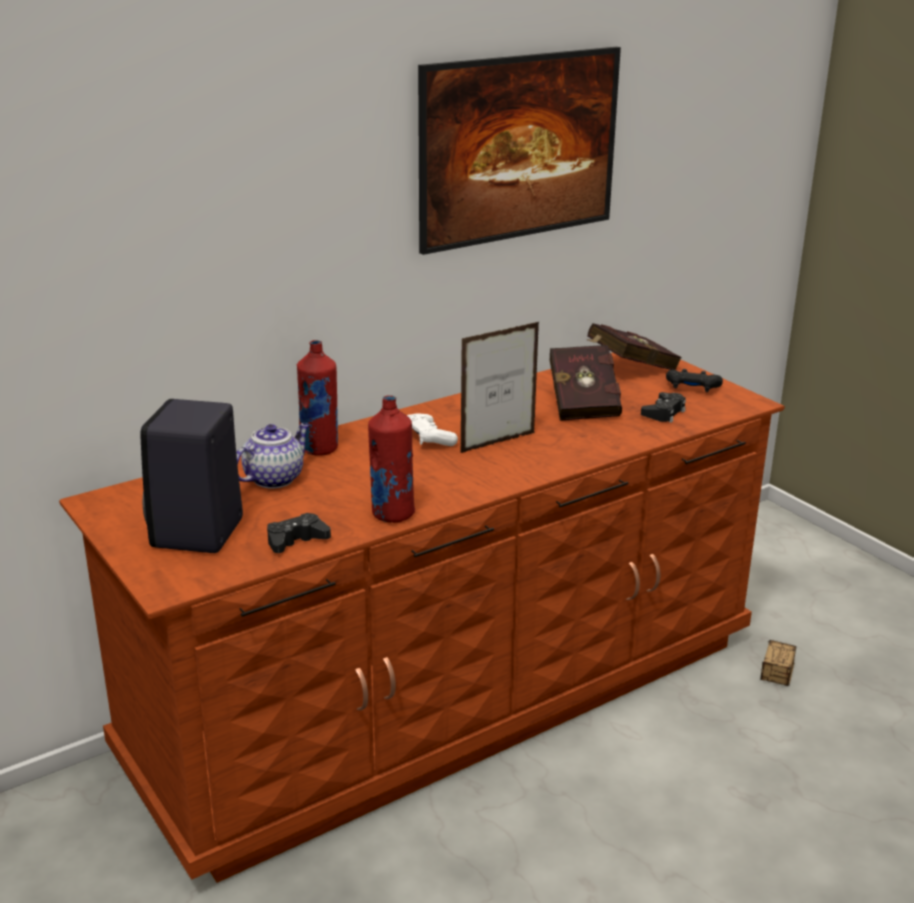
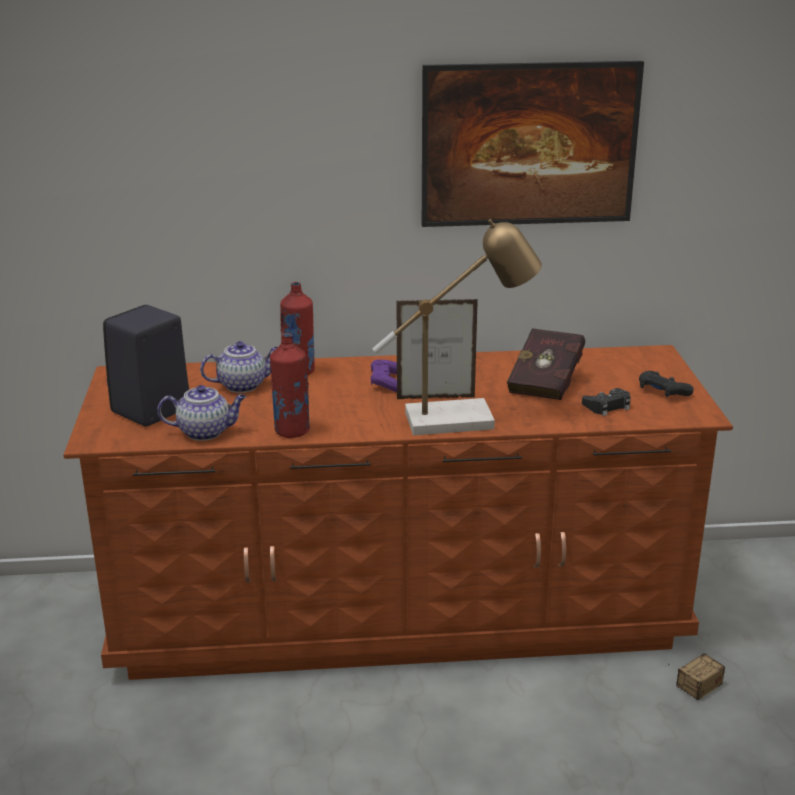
camera: 30 degrees right, 0 degrees up
(296, 540) = (205, 432): black game controller -> teapot
(428, 438) = (386, 382): white game controller -> purple game controller
(548, 457) = (461, 419): none -> table lamp
(628, 369) = (625, 363): red book -> none

